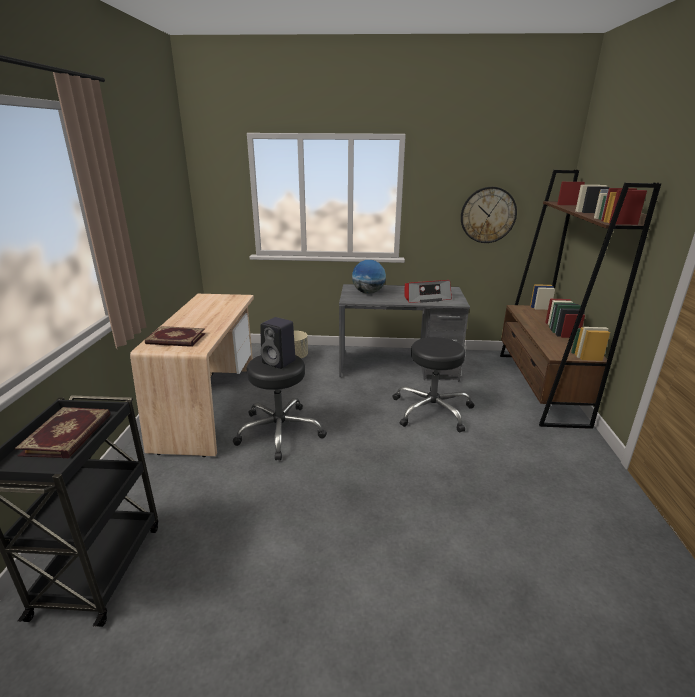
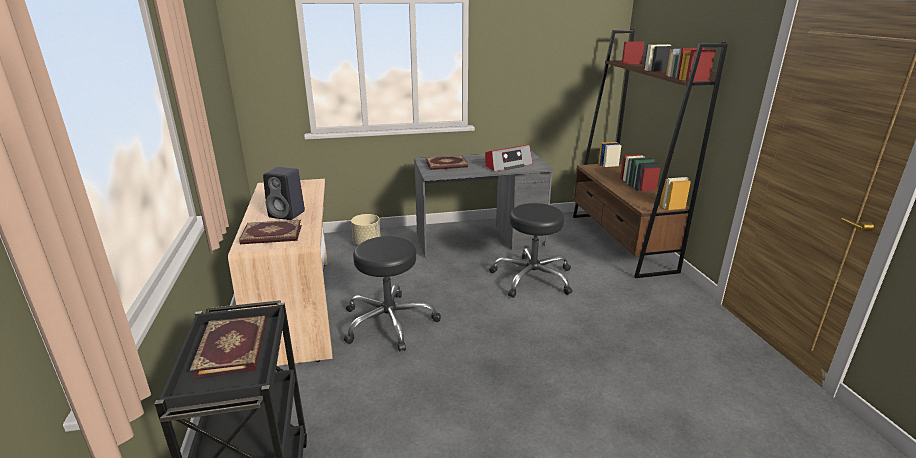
camera: 15 degrees left, 0 degrees up
(280, 362) = (388, 246): black speaker -> black speaker (288, 214)
(368, 292) = (446, 165): globe -> book
(488, 215) = (553, 76): wall clock -> none

